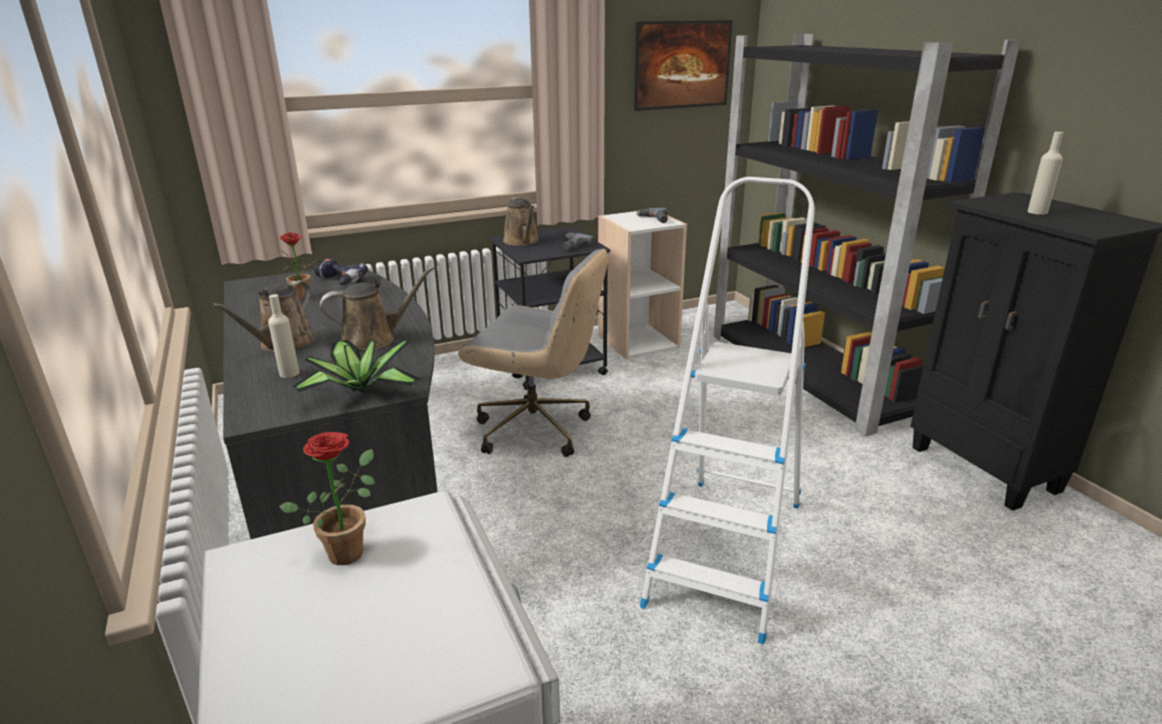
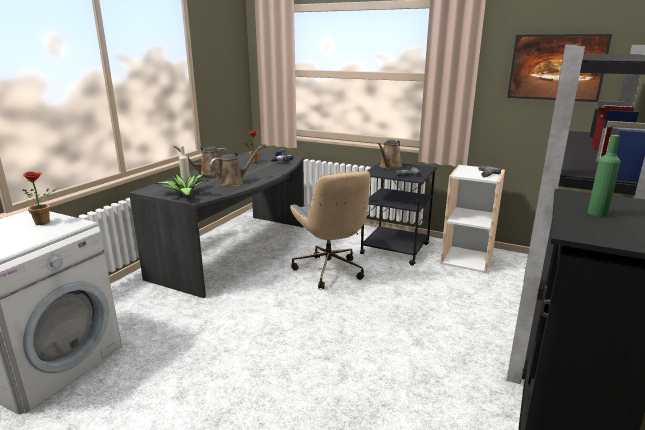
camera: 50 degrees right, 5 degrees down
(374, 339) = (233, 182): brown watering can -> brown watering can turned 60 degrees counterclockwise
(726, 551) = (299, 367): white step ladder -> none
(1037, 212) = (597, 213): beige bottle -> green bottle

